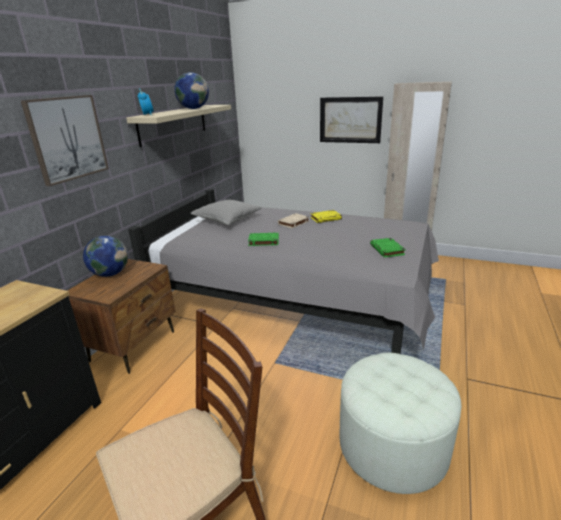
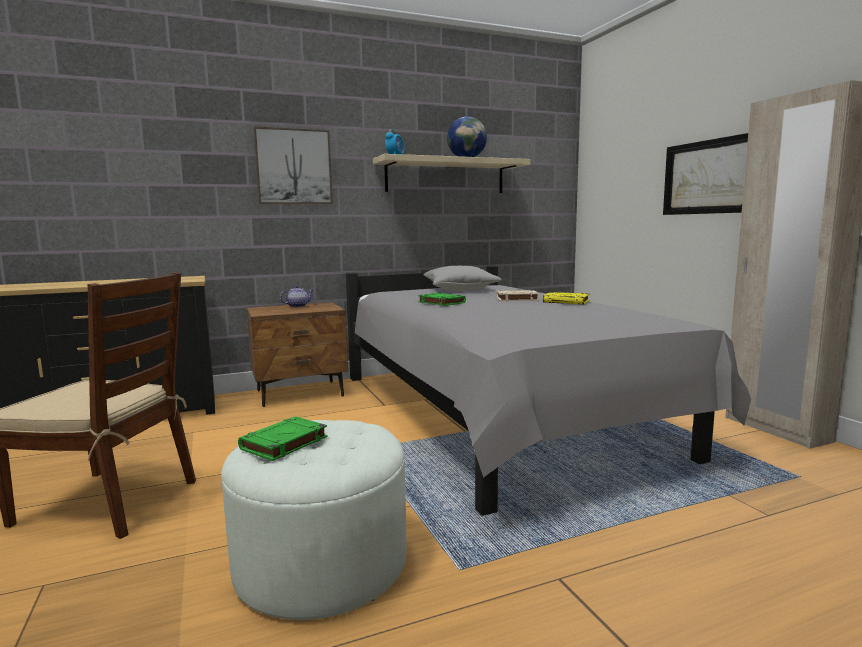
camera: 45 degrees right, 15 degrees down
(110, 274) = (298, 306): globe -> teapot
(387, 250) = (550, 328): green book -> green book (284, 443)

